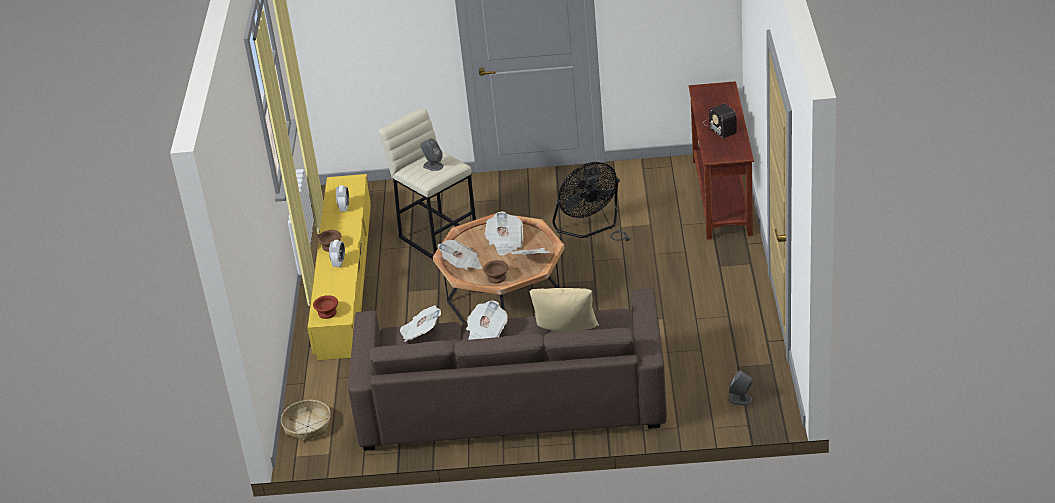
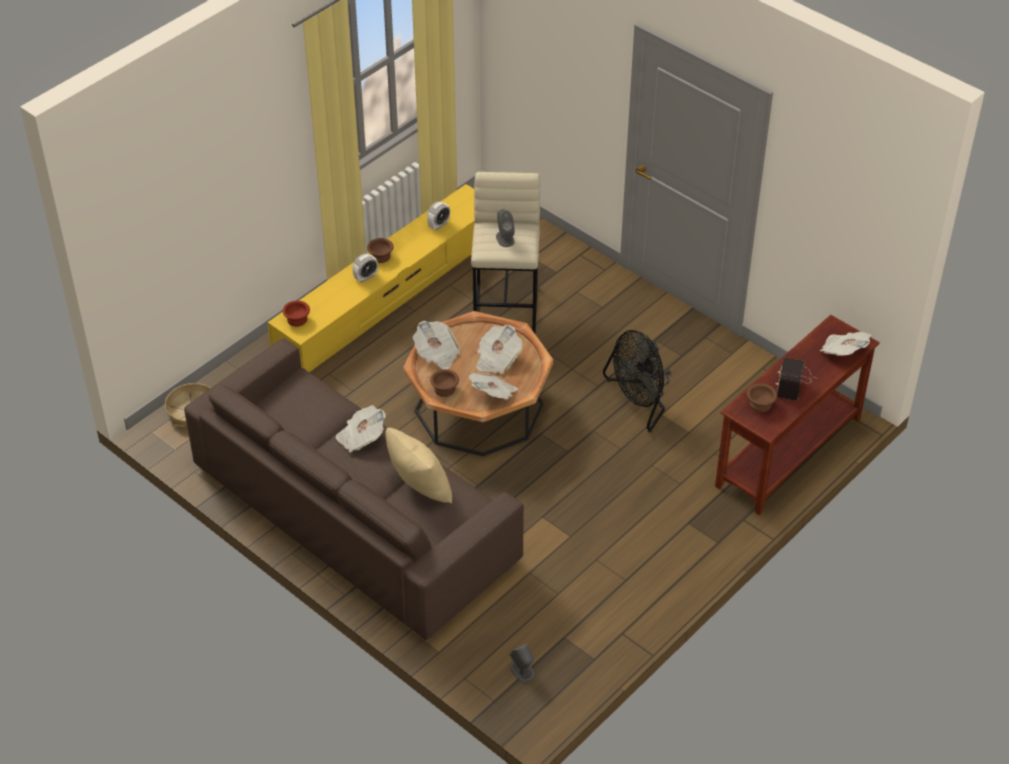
camera: 40 degrees right, 10 degrees up
(421, 332) = (318, 396): newspaper -> newspaper (843, 352)
(596, 227) = (641, 398): black fan -> black fan turned 135 degrees counterclockwise
(719, 147) = (760, 403): none -> brown bowl

